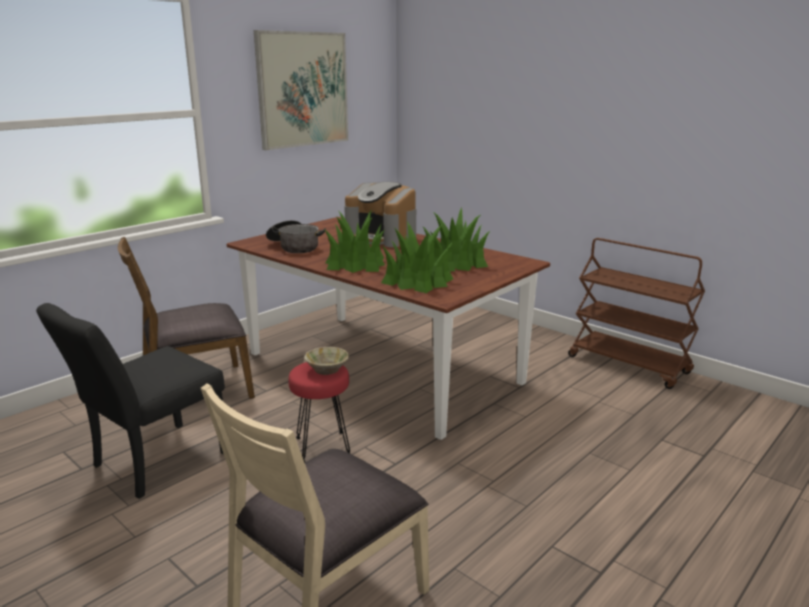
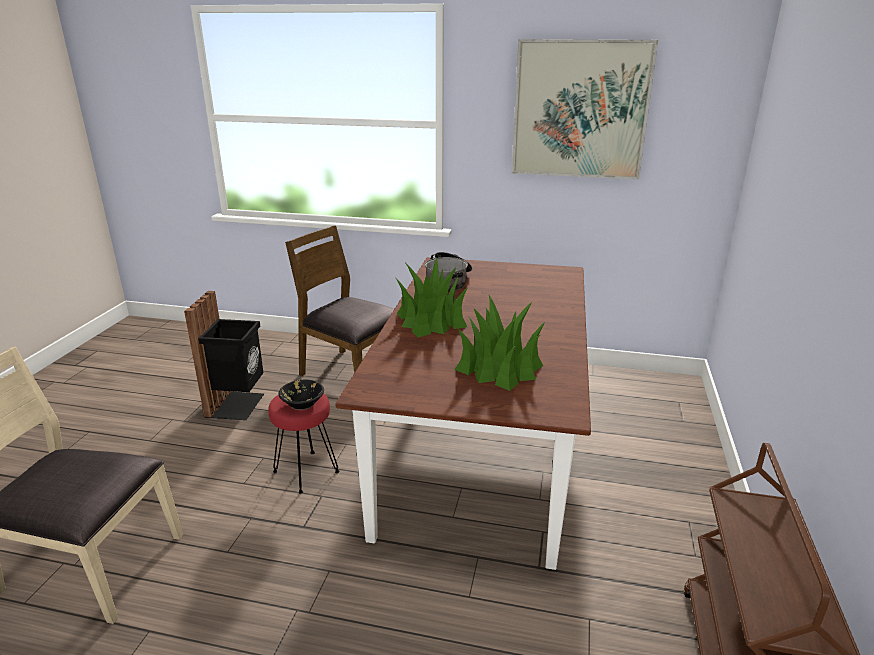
camera: 60 degrees right, 5 degrees up
(151, 463) = (238, 405): black chair -> black trash can
(327, 369) = (302, 404): beige bowl -> black bowl
(382, 237) = (539, 306): coffee machine -> none
(417, 281) = (409, 364): potted plant -> none

